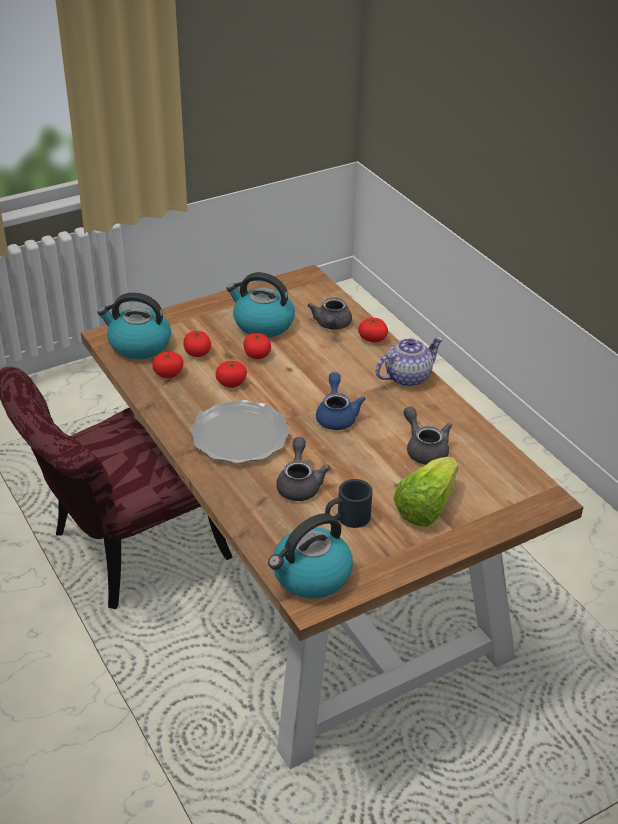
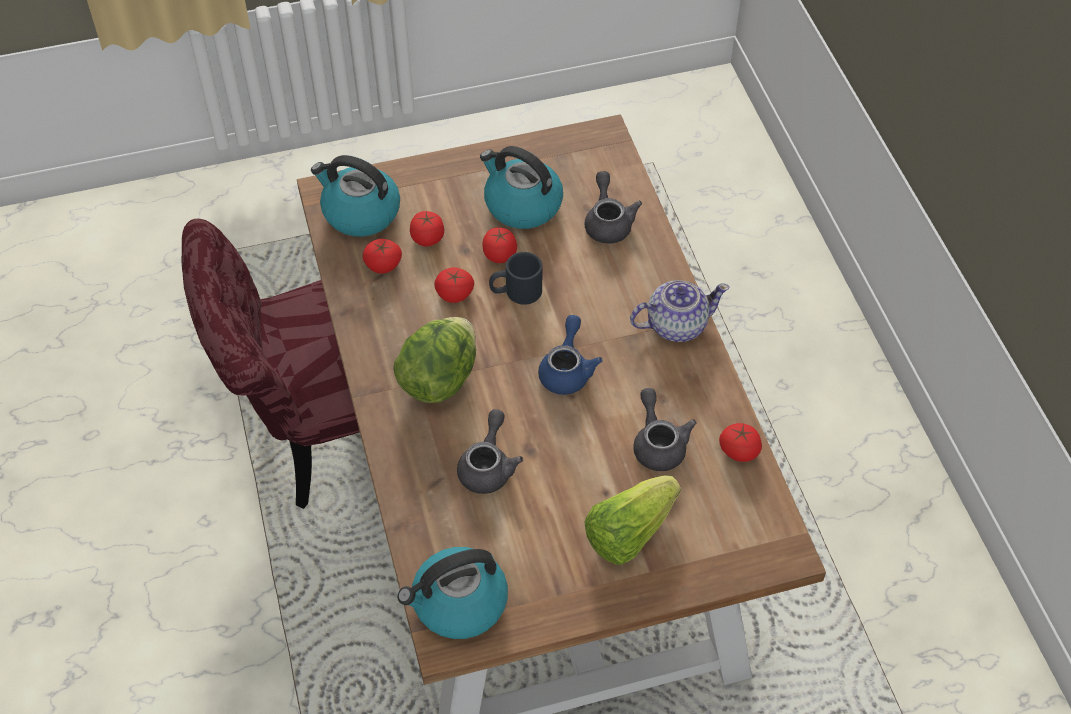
camera: 15 degrees right, 15 degrees up
(239, 436) = (439, 379): plate -> lettuce
(331, 325) = (608, 222): grey teapot -> grey teapot turned 150 degrees clockwise
(347, 518) = (528, 530): black mug -> black mug (515, 292)
(372, 338) = (653, 253): tomato -> tomato (739, 450)

